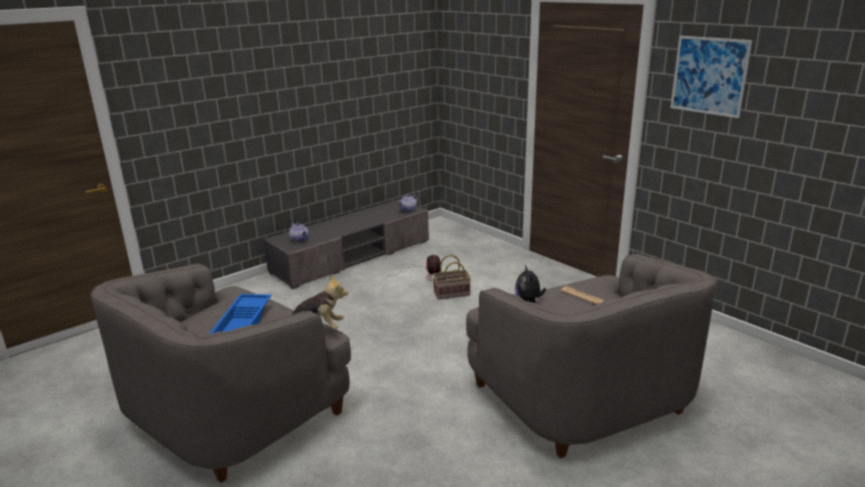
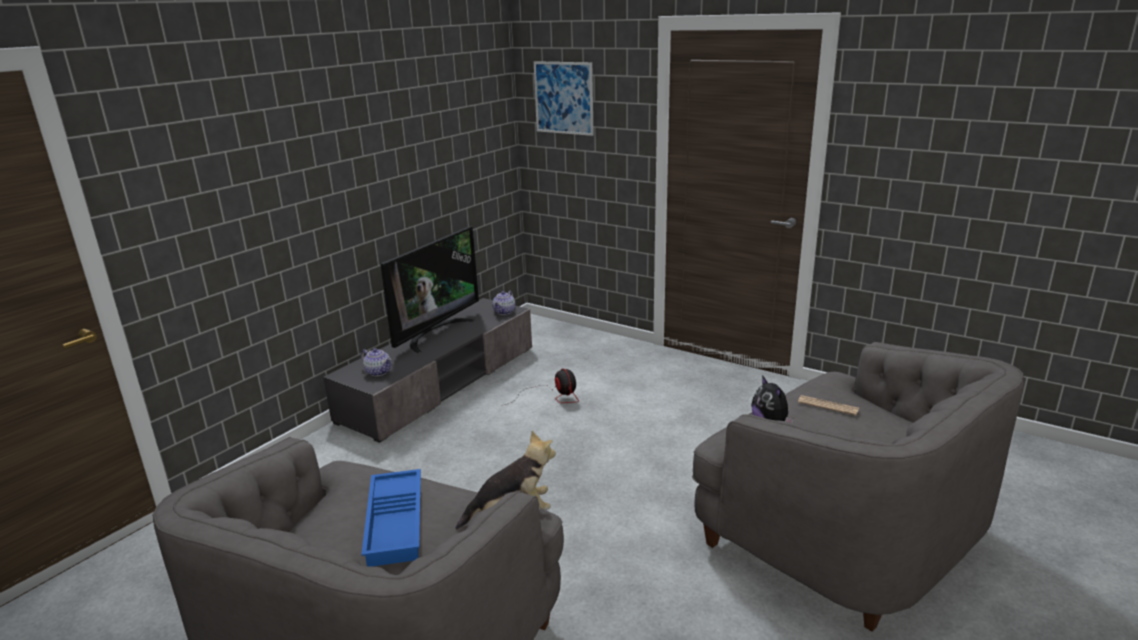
camera: 15 degrees left, 0 degrees up
(351, 219) = (435, 333): none -> television
(451, 294) = (600, 418): basket -> none
(709, 76) = (916, 114): picture -> picture (563, 98)

